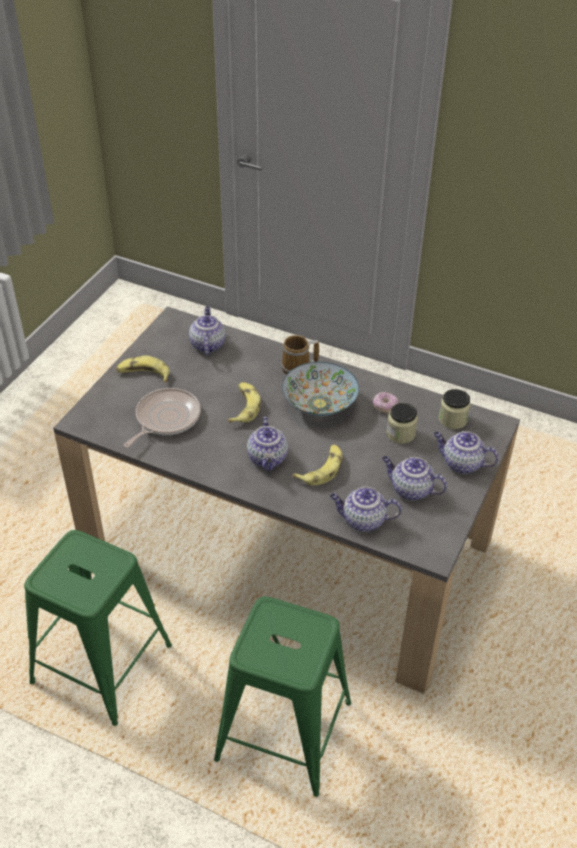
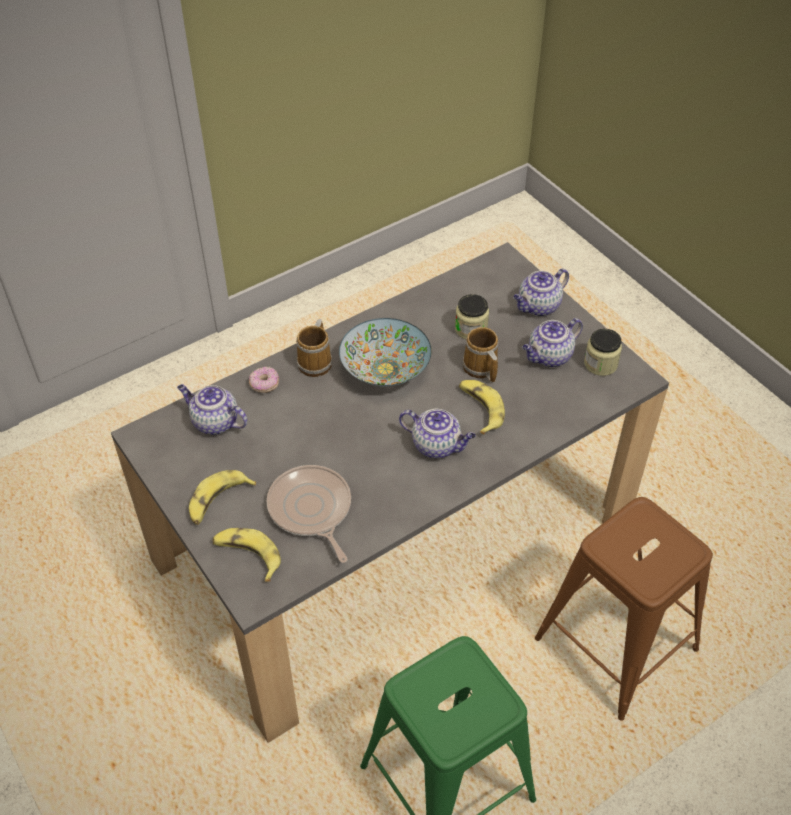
camera: 60 degrees left, 5 degrees up
(244, 407) = (343, 432): banana -> banana (248, 555)
(285, 731) = (616, 643): green stool -> brown stool
(362, 520) = (568, 409): teapot -> none
(364, 454) = (480, 368): none -> mug
(385, 407) = (425, 323): donut -> donut (264, 385)
(452, 419) = (477, 285): jar -> jar (600, 364)

